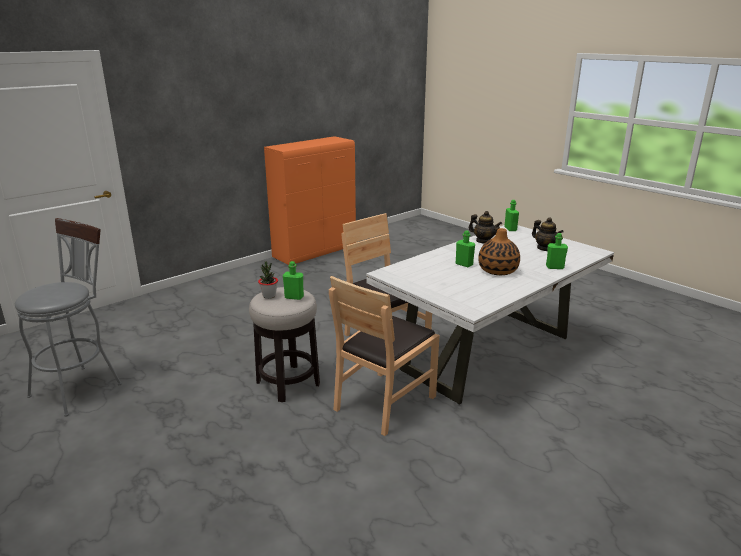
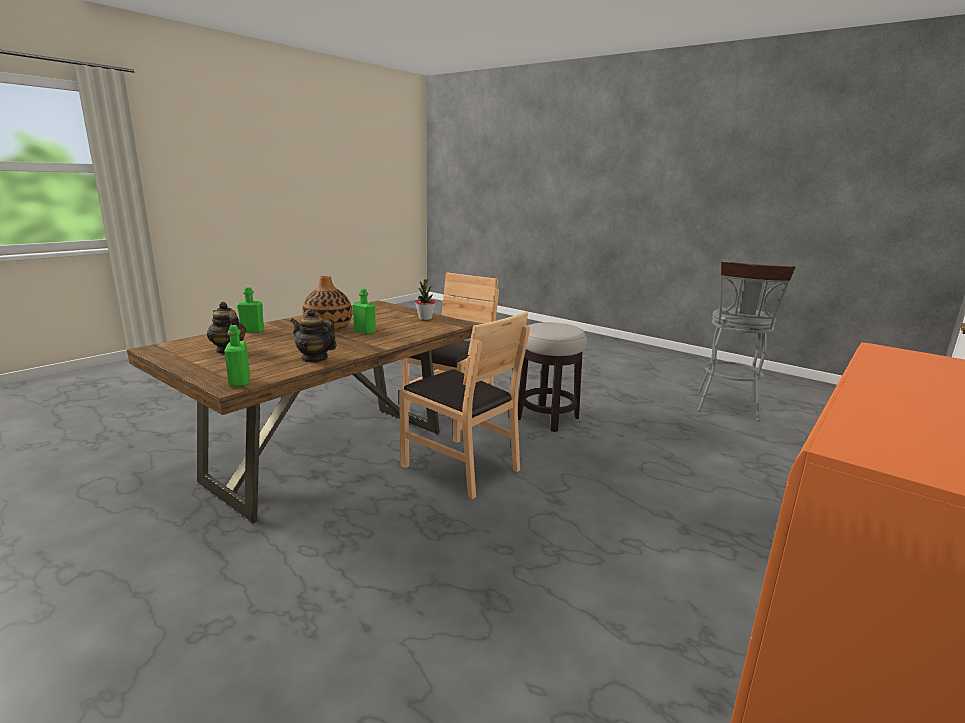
camera: 170 degrees right, 5 degrees down
(269, 296) = (567, 327): potted plant -> potted plant (425, 318)
(294, 297) = (542, 327): green bottle -> none
(487, 353) = (329, 456): white dining table -> brown dining table

